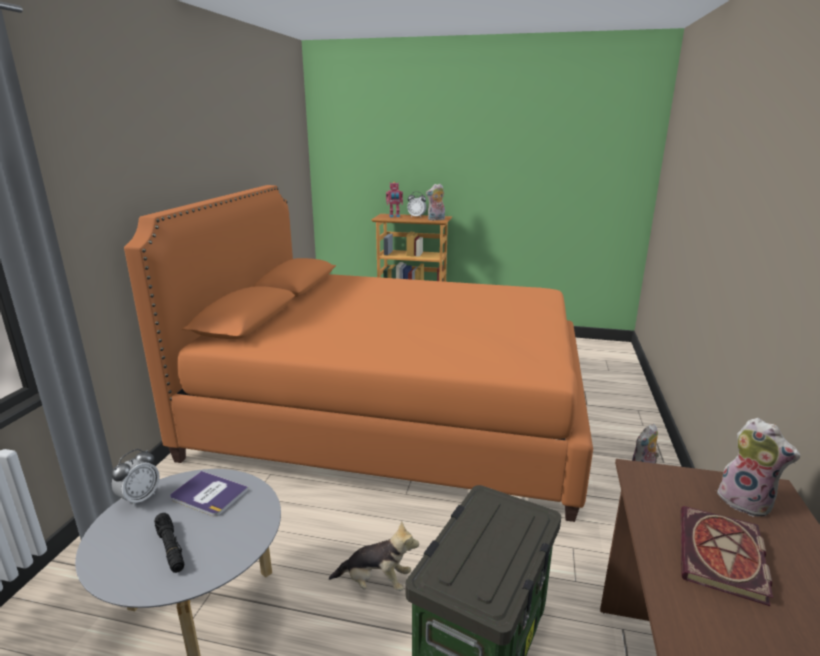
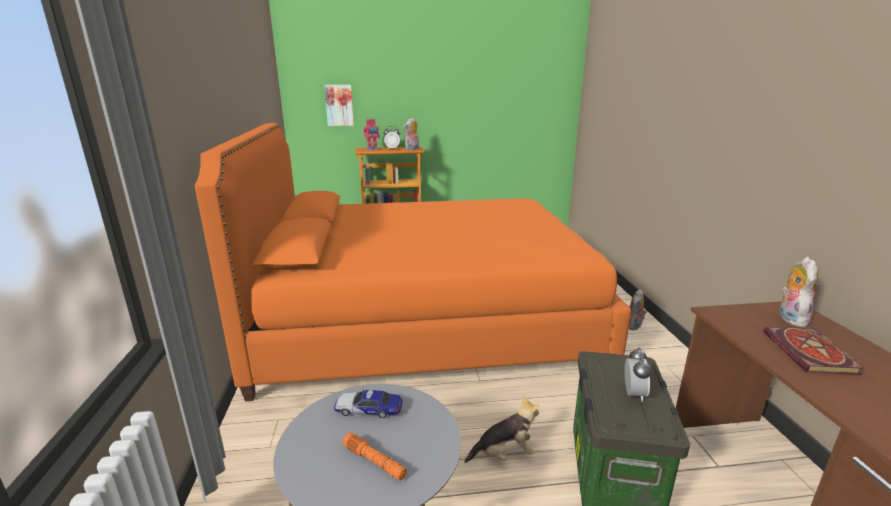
camera: 20 degrees left, 0 degrees up
(140, 498) = (303, 428): alarm clock -> alarm clock (633, 394)
(170, 548) = (374, 462): black flashlight -> orange flashlight
(208, 494) = (368, 409): book -> toy car
(366, 166) = (339, 105): none -> picture
(746, 502) = (789, 318): plush toy -> plush toy turned 105 degrees counterclockwise

